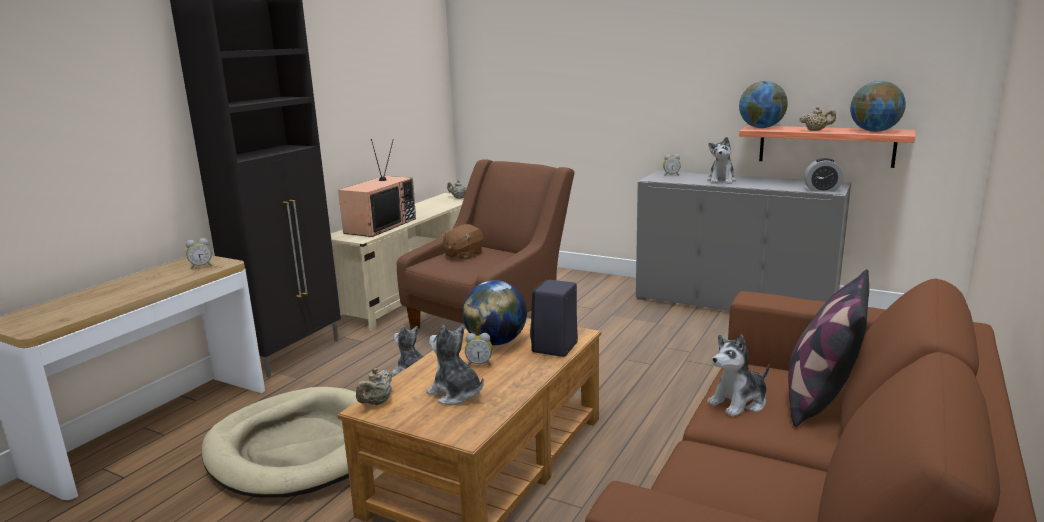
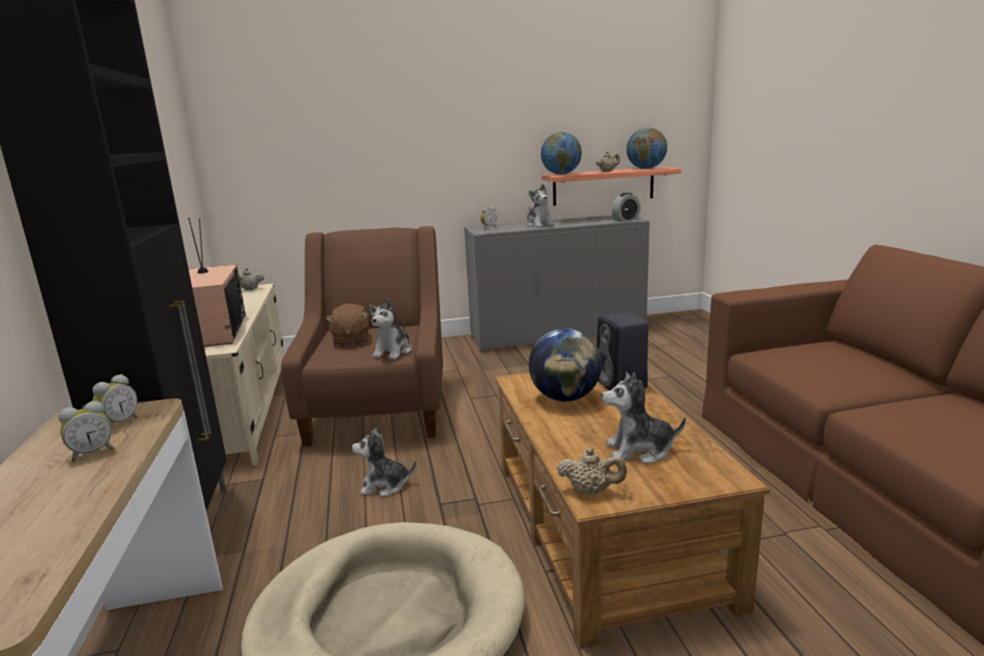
camera: 40 degrees left, 0 degrees up
(377, 402) = (591, 491): beige teapot -> beige teapot turned 60 degrees counterclockwise
(479, 364) = (596, 419): alarm clock -> alarm clock (92, 453)
(739, 402) = (812, 374): plush toy -> plush toy (393, 352)
(820, 399) = (845, 355): pillow -> none

